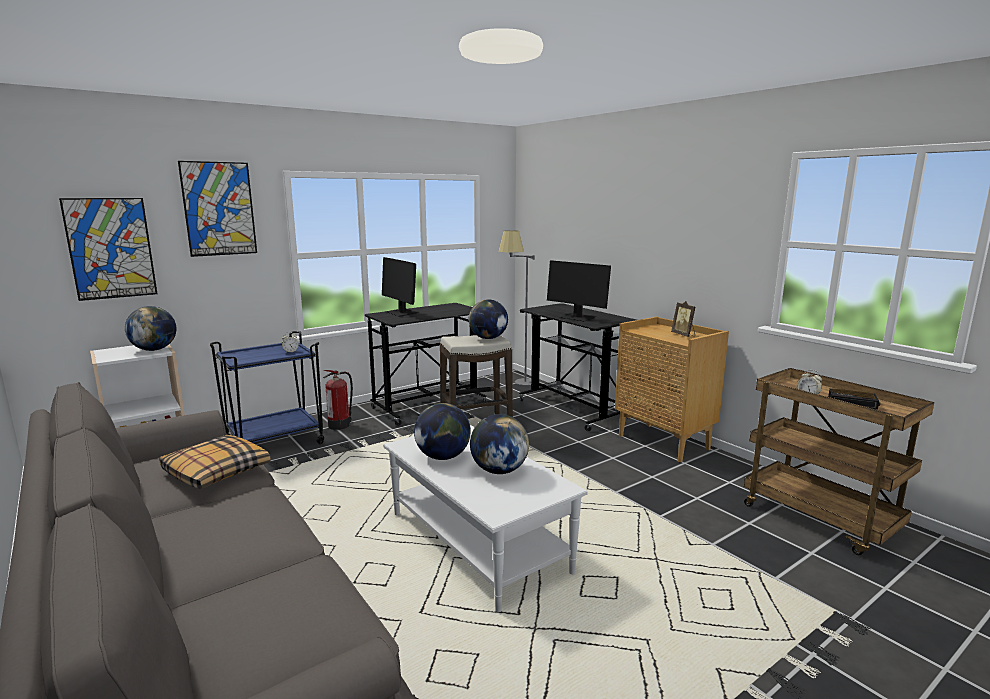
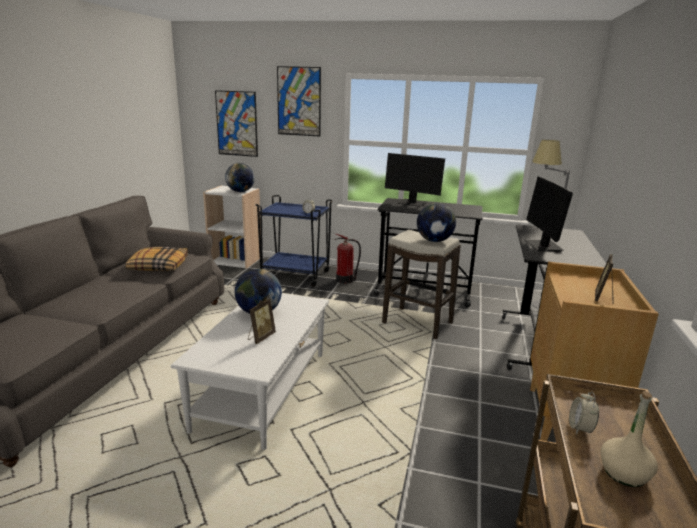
camera: 50 degrees right, 5 degrees up
(401, 313) = (412, 203): monitor -> monitor turned 75 degrees counterclockwise
(499, 470) = (260, 337): globe -> picture frame
(853, 402) = (624, 473): alarm clock -> beige bottle

